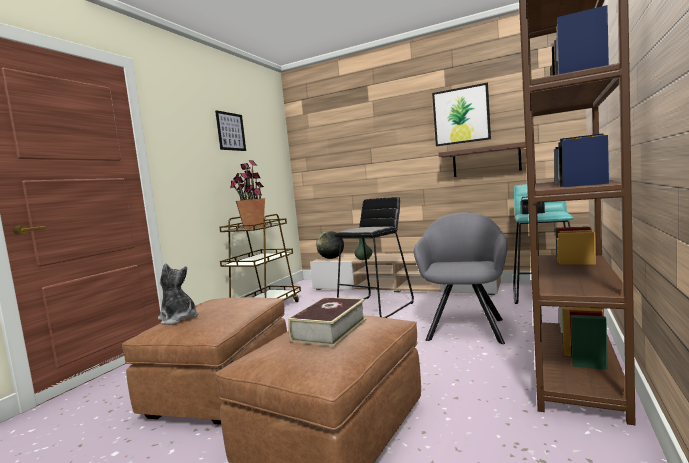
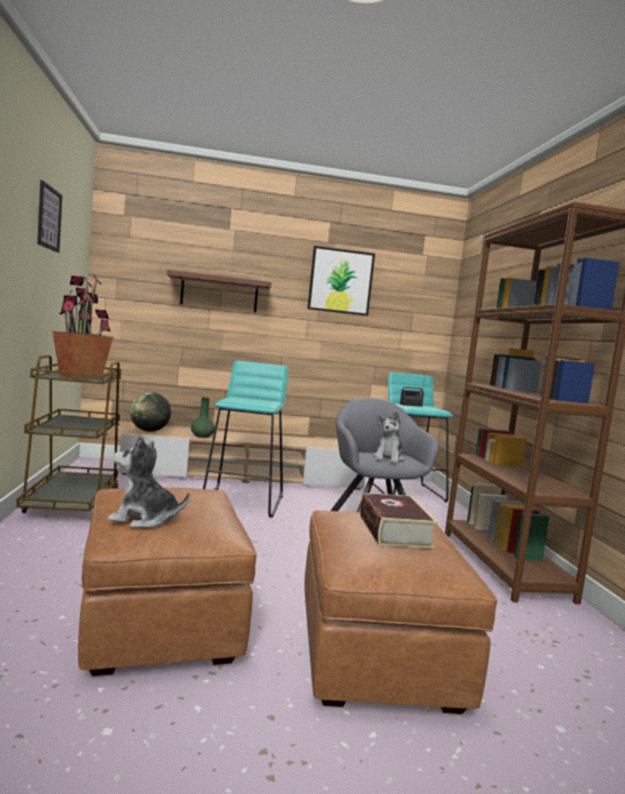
camera: 35 degrees left, 0 degrees up
(376, 307) = (243, 502): black stool -> turquoise stool
(463, 266) = (388, 458): none -> plush toy
(486, 161) = (358, 338): shelf -> shelf (219, 293)

